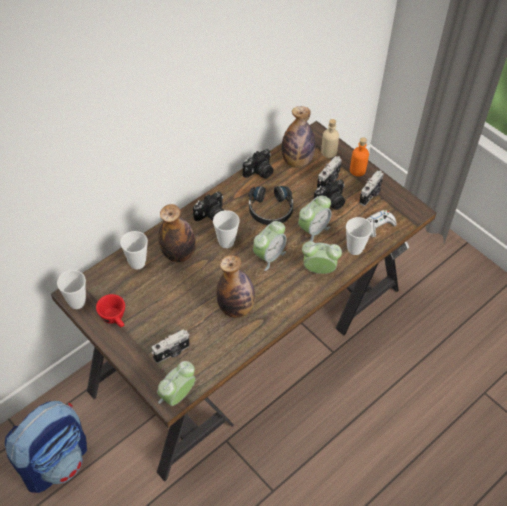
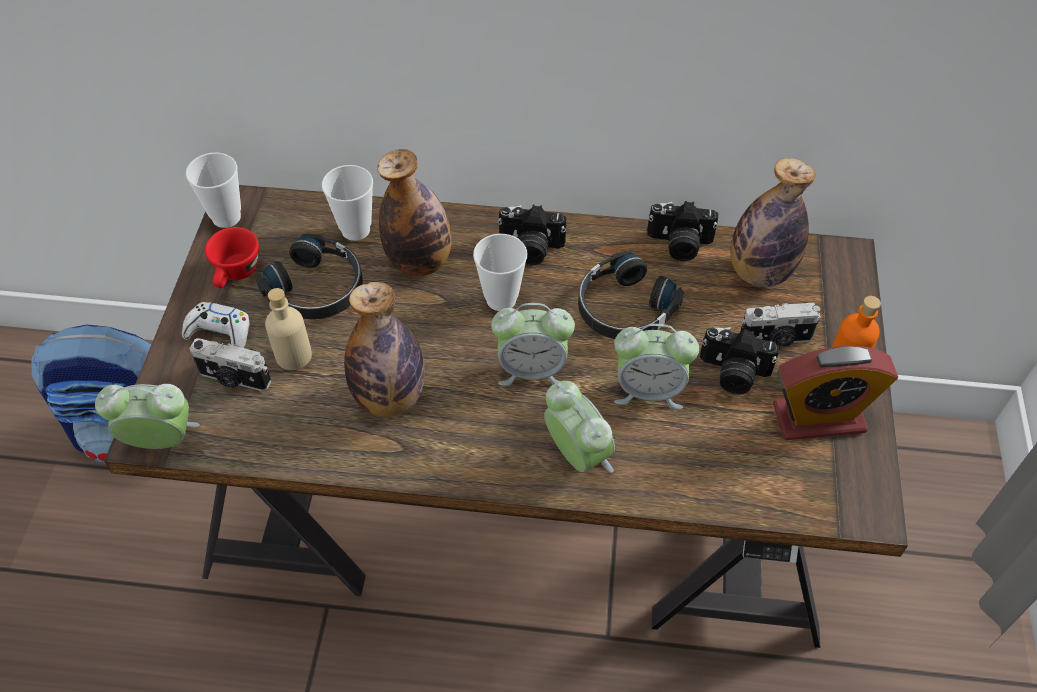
camera: 50 degrees right, 0 degrees up
(155, 296) = (318, 288): none -> black headphones
(328, 152) = (831, 298): beige bottle -> beige bottle (293, 355)
(355, 249) = (677, 475): cup -> none
(371, 195) = (818, 417): camera -> alarm clock
(379, 225) = (767, 476): white game controller -> white game controller (220, 332)

